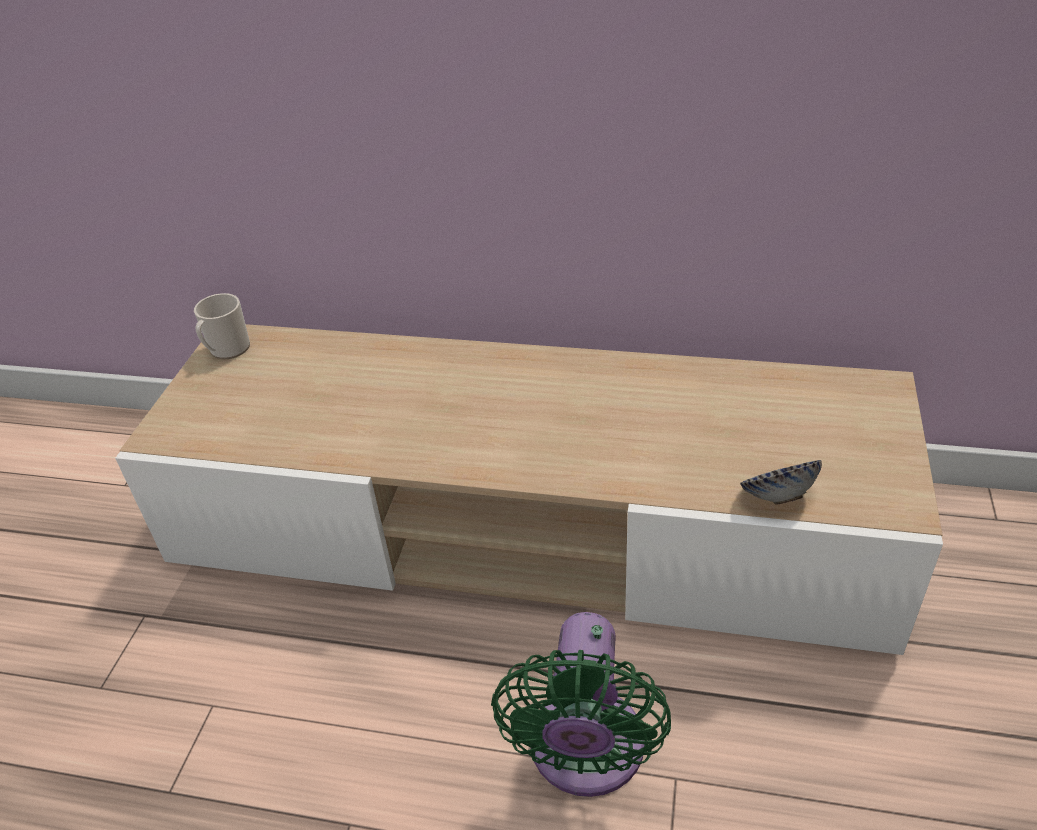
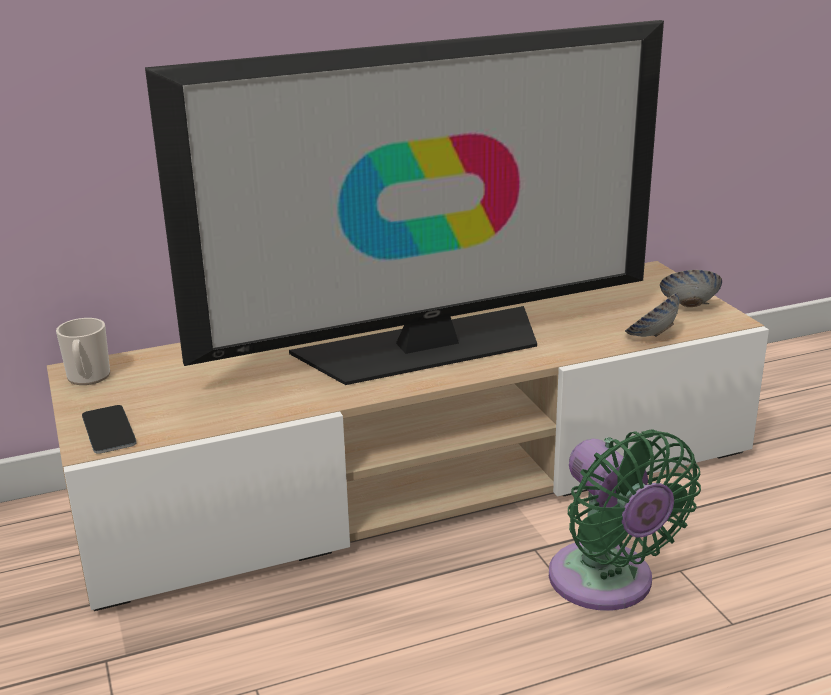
camera: 35 degrees left, 15 degrees down
(183, 422) = (108, 430): none -> phone
(527, 420) = (427, 347): none -> television
(873, 465) = (688, 306): none -> bowl

